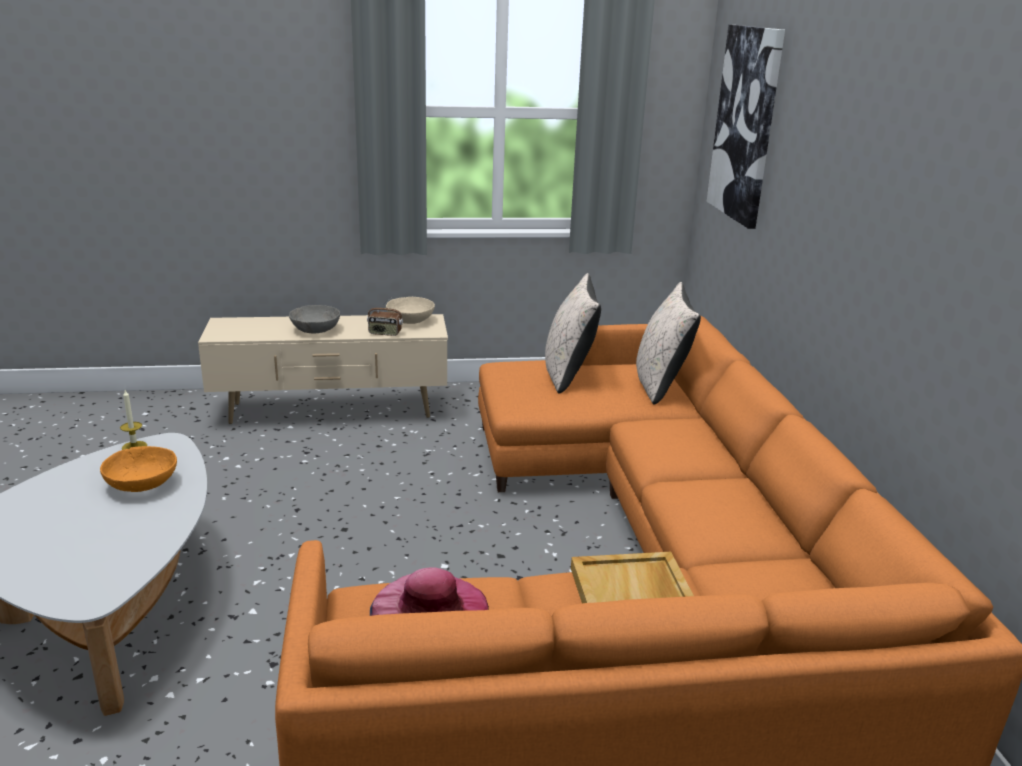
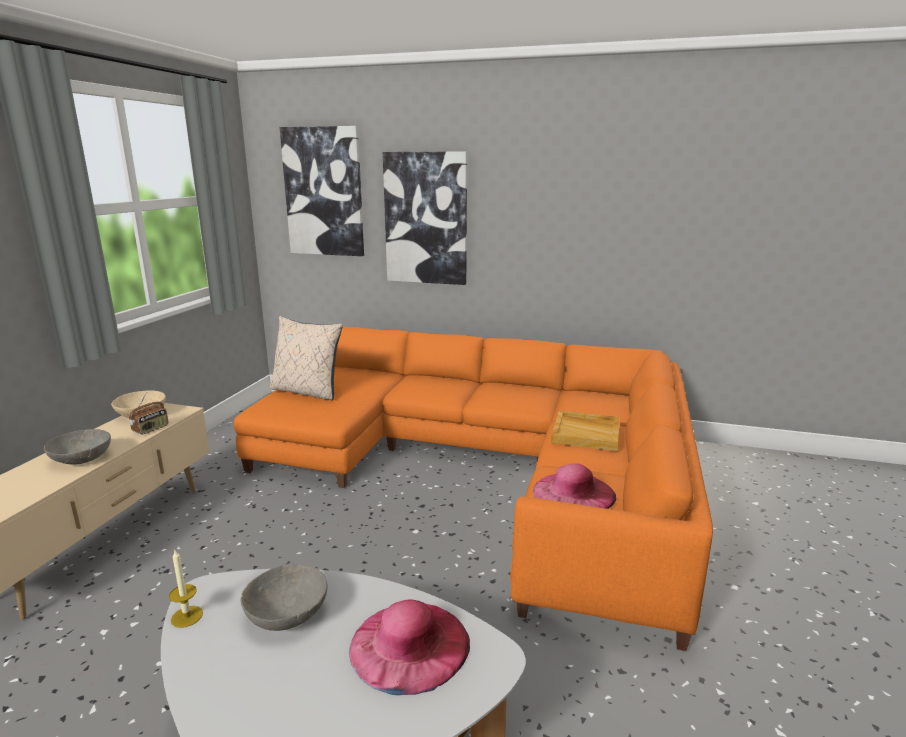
camera: 65 degrees left, 5 degrees down
(107, 551) = (409, 644): none -> pink hat
(142, 484) = (288, 614): orange bowl -> grey bowl
(660, 384) = (357, 372): beige pillow -> none
(811, 193) = (426, 219): none -> picture

